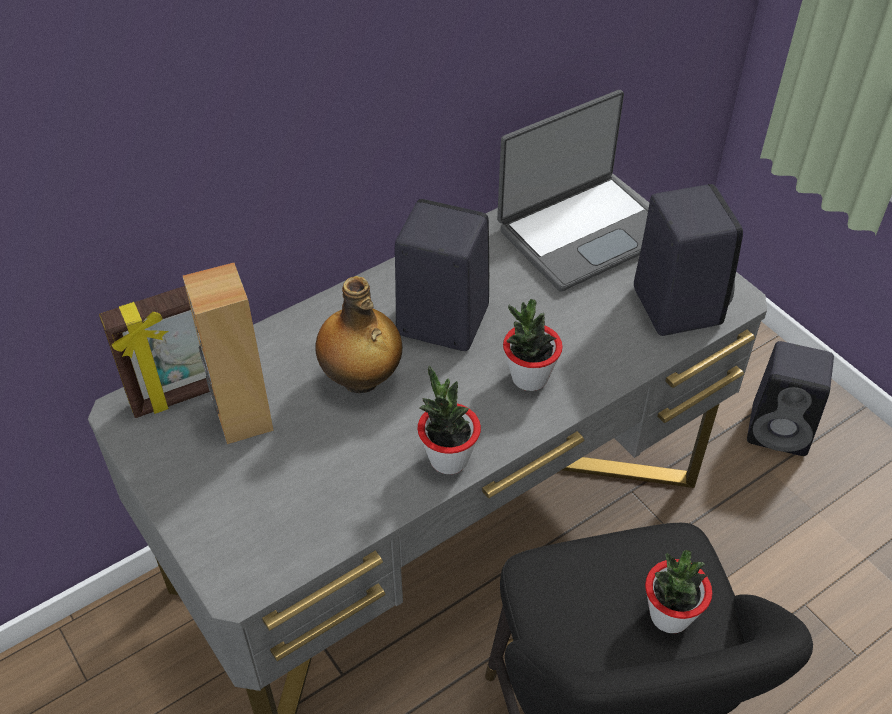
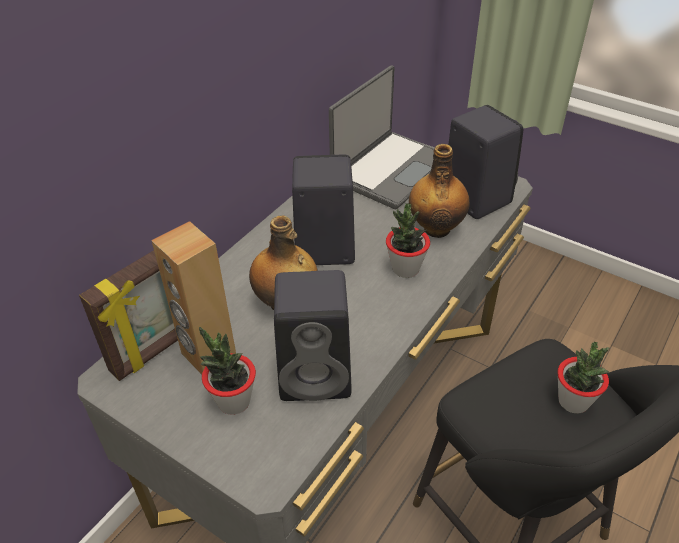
camera: 20 degrees left, 5 degrees down
(448, 459) = (379, 338): potted plant -> potted plant (233, 401)
(600, 333) = (436, 228): none -> bottle
(781, 430) = (523, 283): black speaker -> black speaker (318, 374)

